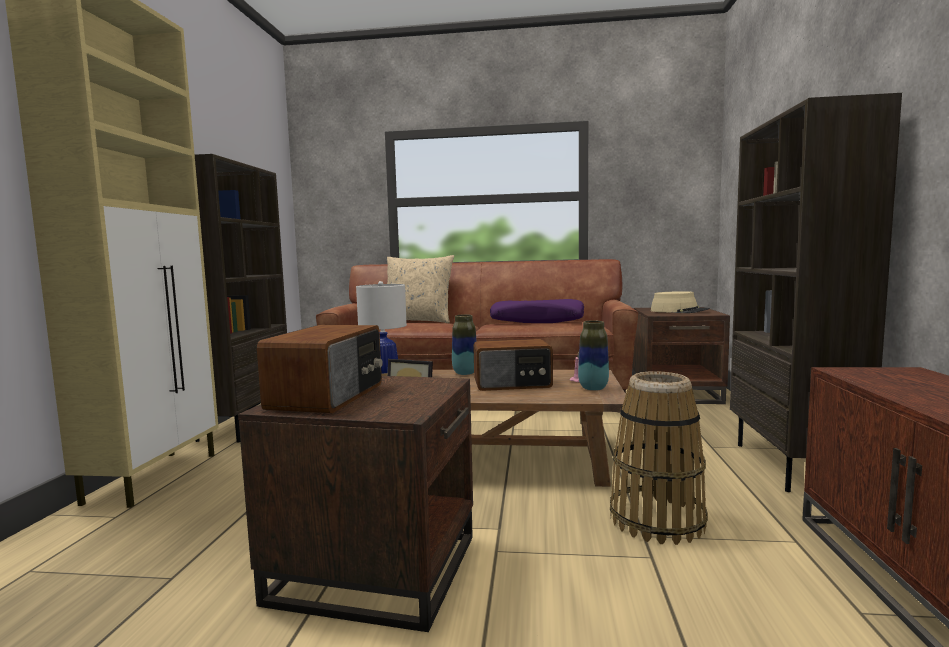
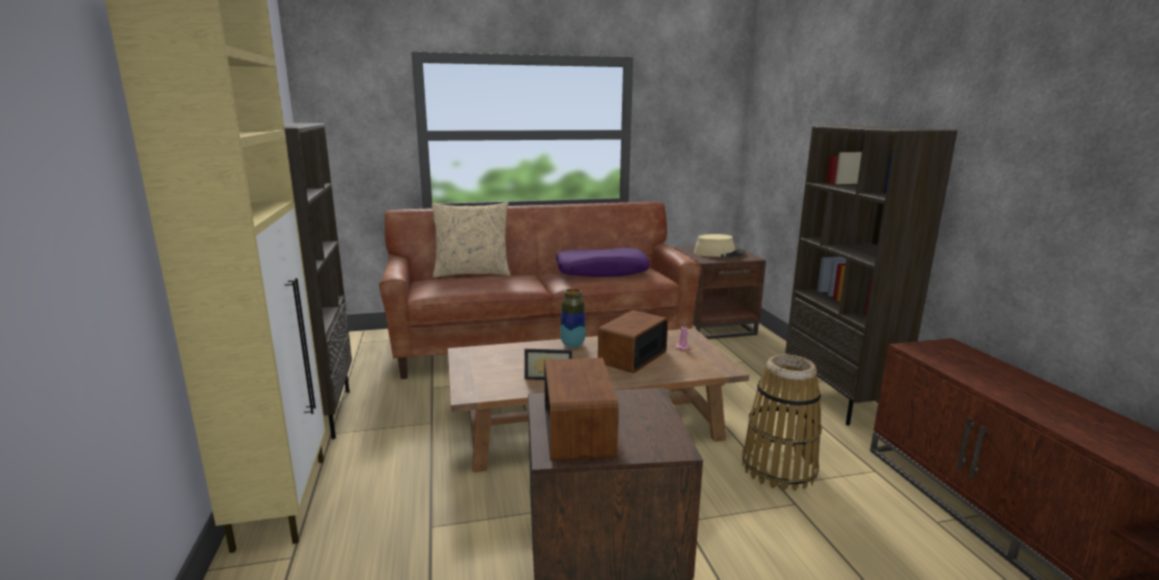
camera: 20 degrees left, 10 degrees up
(384, 375) = (496, 355): white table lamp -> none
(513, 384) = (631, 357): radio -> radio turned 150 degrees clockwise
(593, 388) = (703, 357): vase -> none

